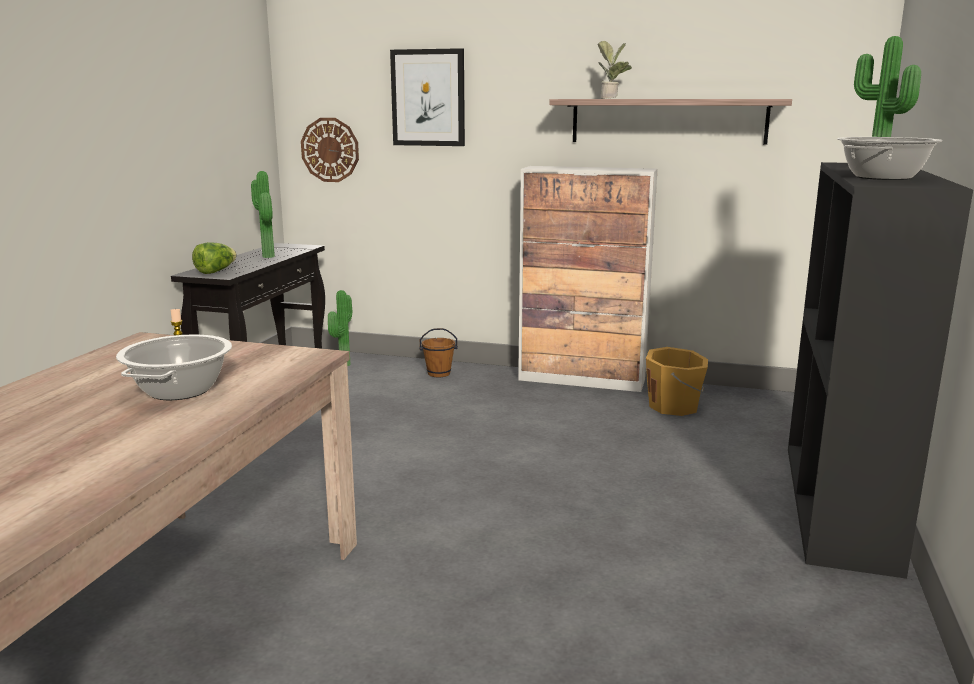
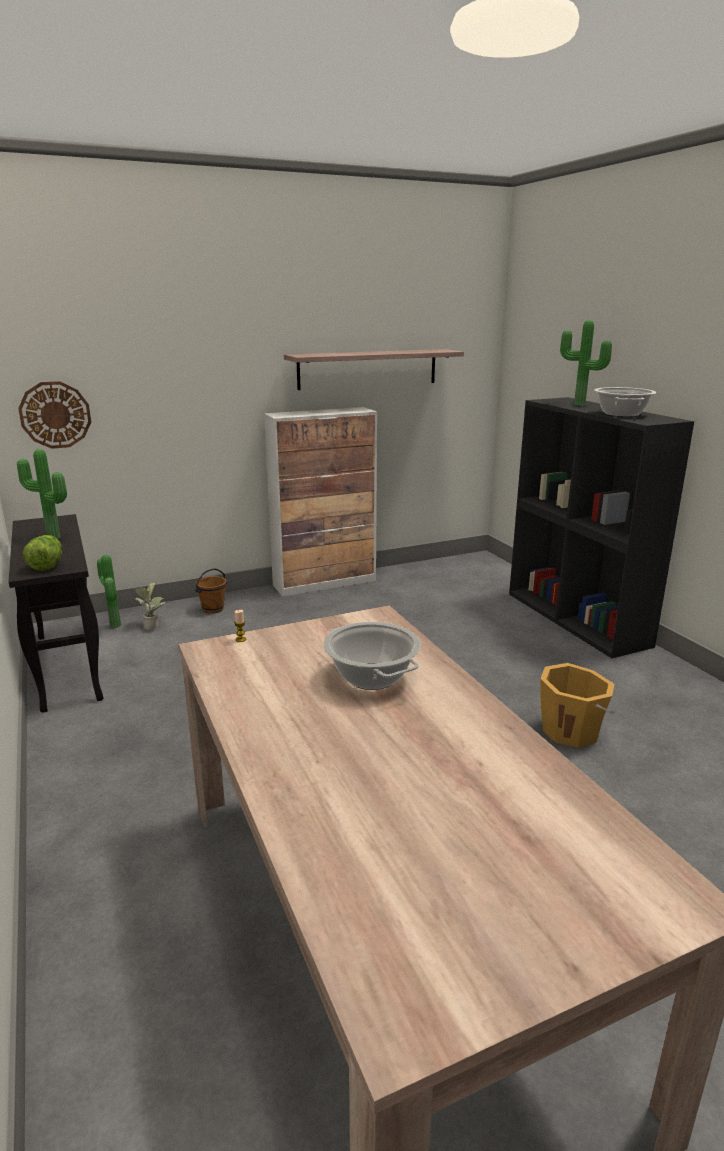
camera: 40 degrees left, 5 degrees up
(428, 98) = (162, 357): picture -> none
(612, 98) = (338, 354): potted plant -> potted plant (153, 625)
(674, 406) = (411, 585): orange bucket -> orange bucket (571, 731)

